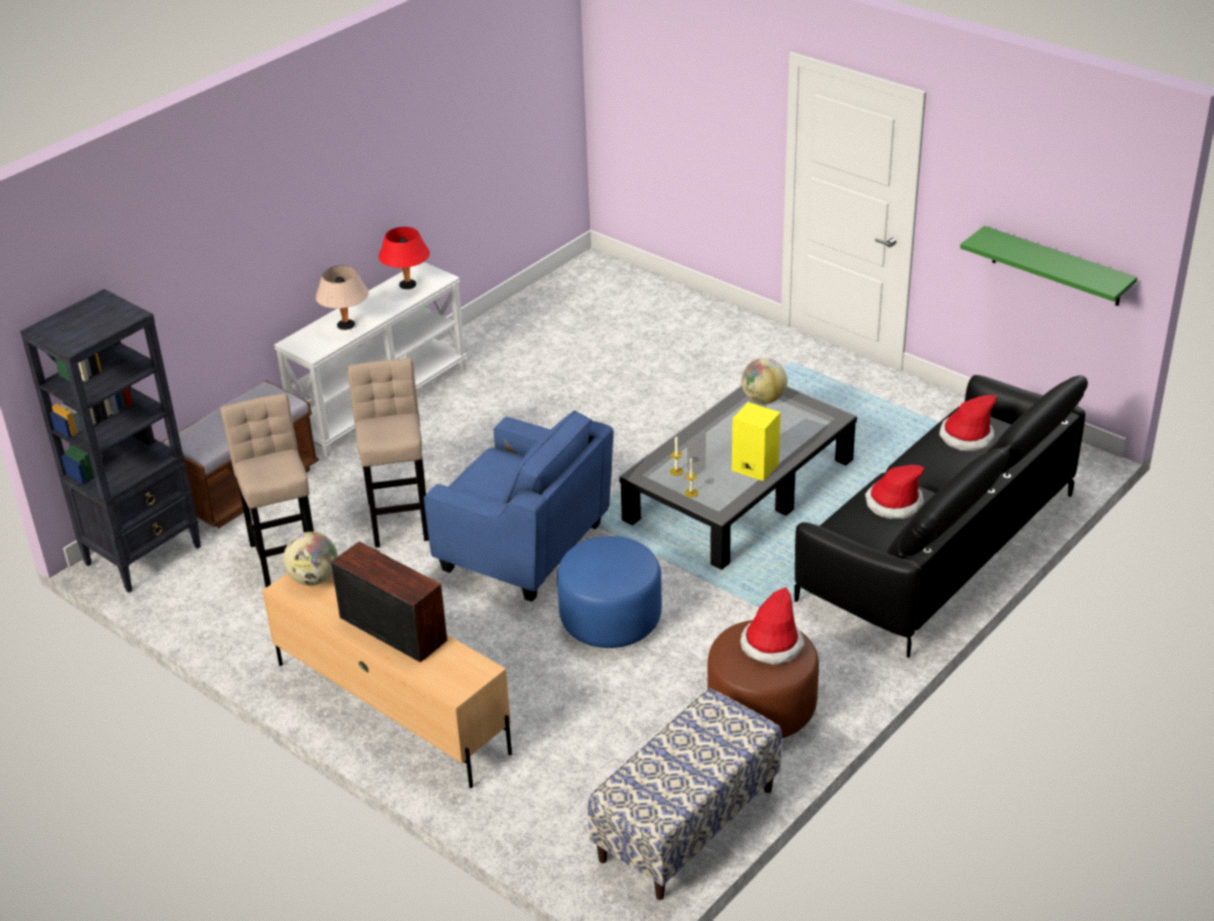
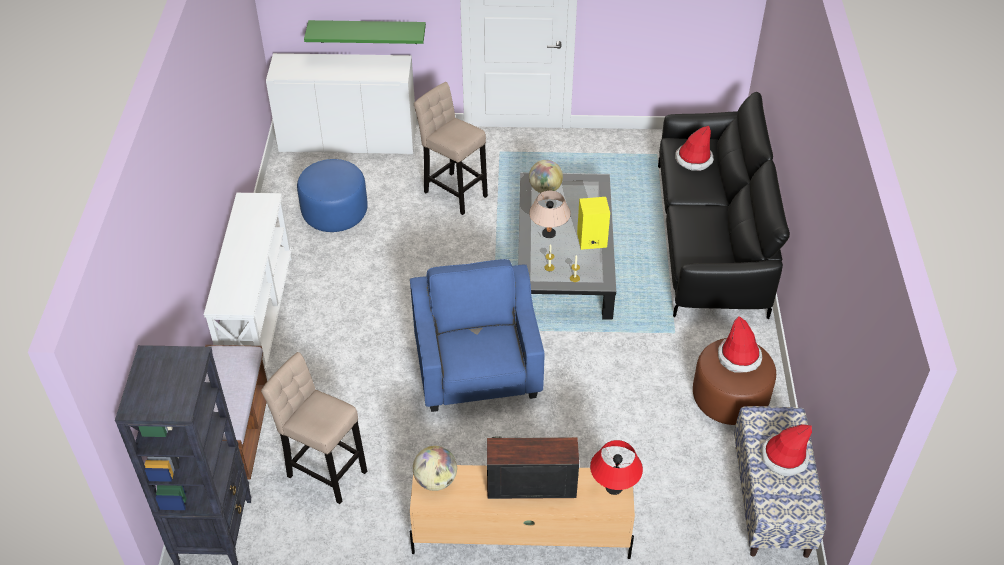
camera: 40 degrees left, 10 degrees up
(346, 325) = (242, 271): beige table lamp -> beige table lamp (548, 233)
(399, 517) = (371, 395): beige stool -> beige stool (453, 191)
(407, 285) = (251, 217): red table lamp -> red table lamp (614, 488)
(523, 548) = (478, 372): blue armchair -> blue armchair turned 90 degrees counterclockwise
(611, 619) = (585, 391): blue ottoman -> blue ottoman (335, 213)
(642, 289) = (348, 140): none -> white cabinet
(893, 503) = (703, 225): hat -> hat (784, 457)
(1056, 267) = (691, 24): green shelf -> green shelf (367, 32)

